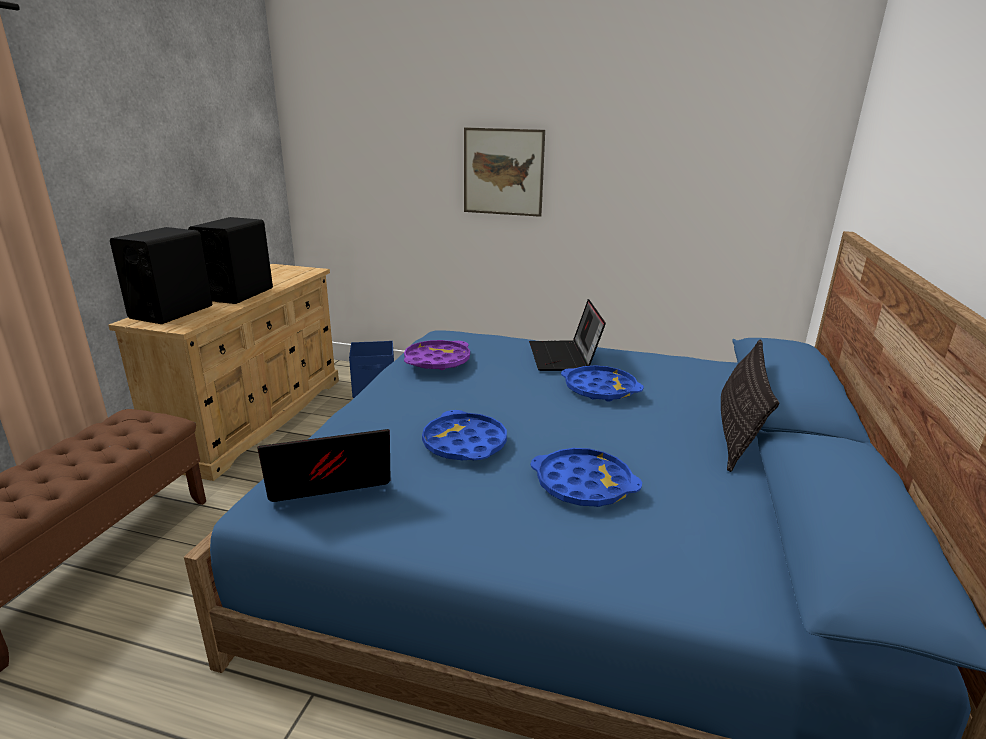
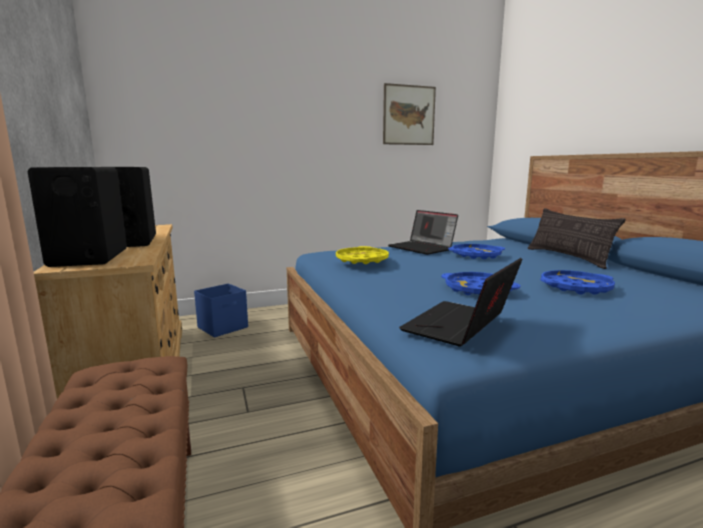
camera: 35 degrees left, 10 degrees down
(437, 361) = (362, 260): purple tray -> yellow tray
(503, 172) = (306, 139): picture -> picture (409, 115)

